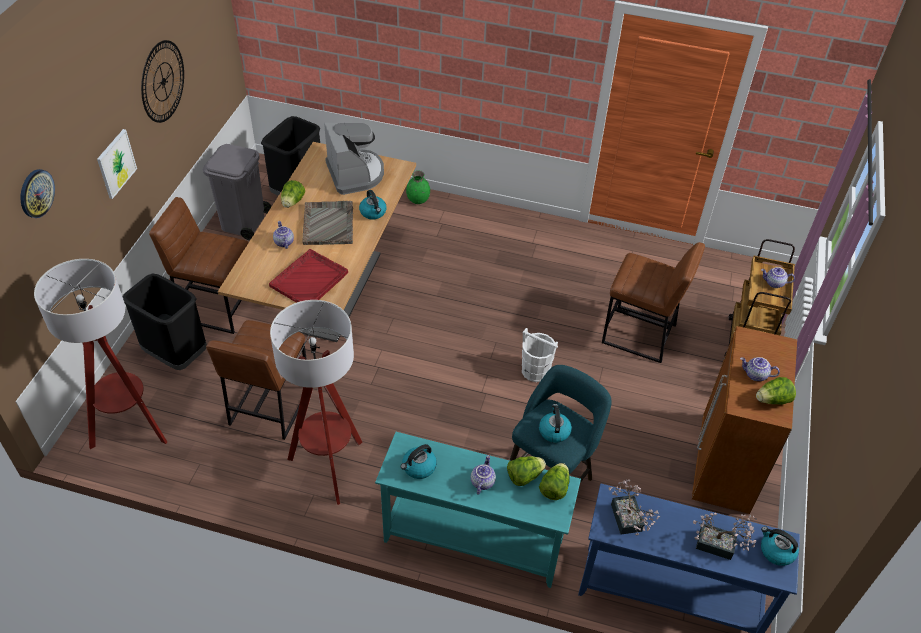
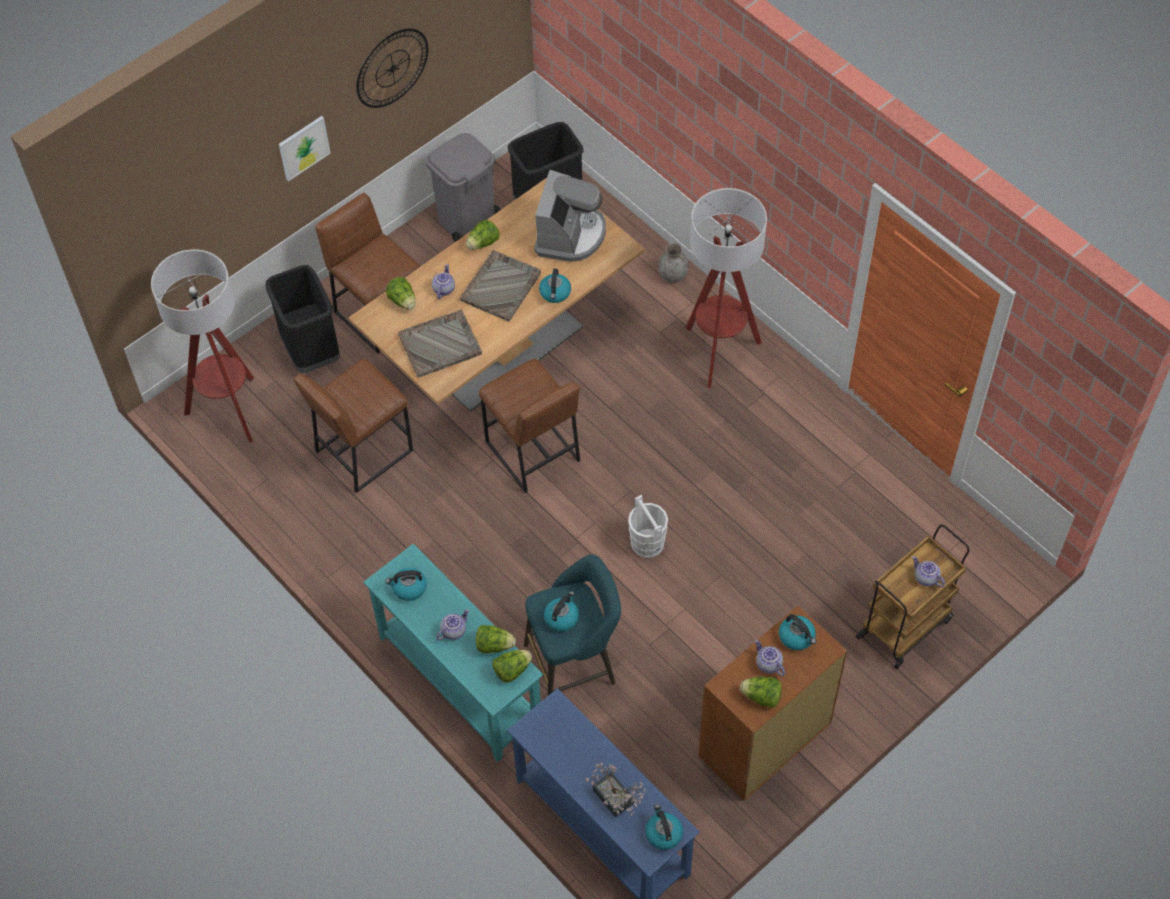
camera: 35 degrees right, 10 degrees up
(36, 193) = (194, 174): wall clock -> none
(256, 262) = (403, 301): none -> lettuce
(309, 279) = (440, 344): red tray -> grey tray
(329, 467) = (378, 542): floor lamp -> floor lamp (718, 352)
(418, 200) = (673, 275): green vase -> grey vase
(627, 522) = (552, 735): potted plant -> none
(640, 334) = (793, 558): brown chair -> brown chair (533, 452)
(756, 346) = (797, 637): none -> kettle

